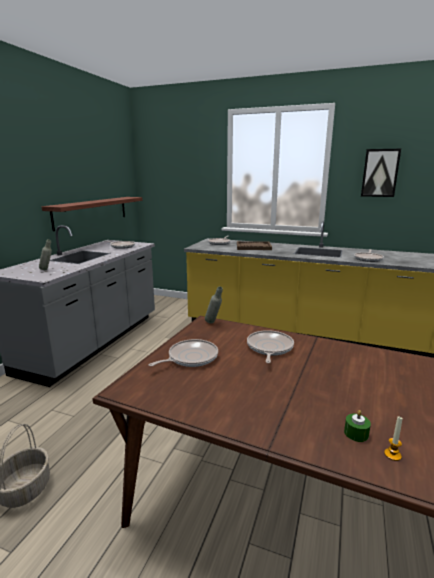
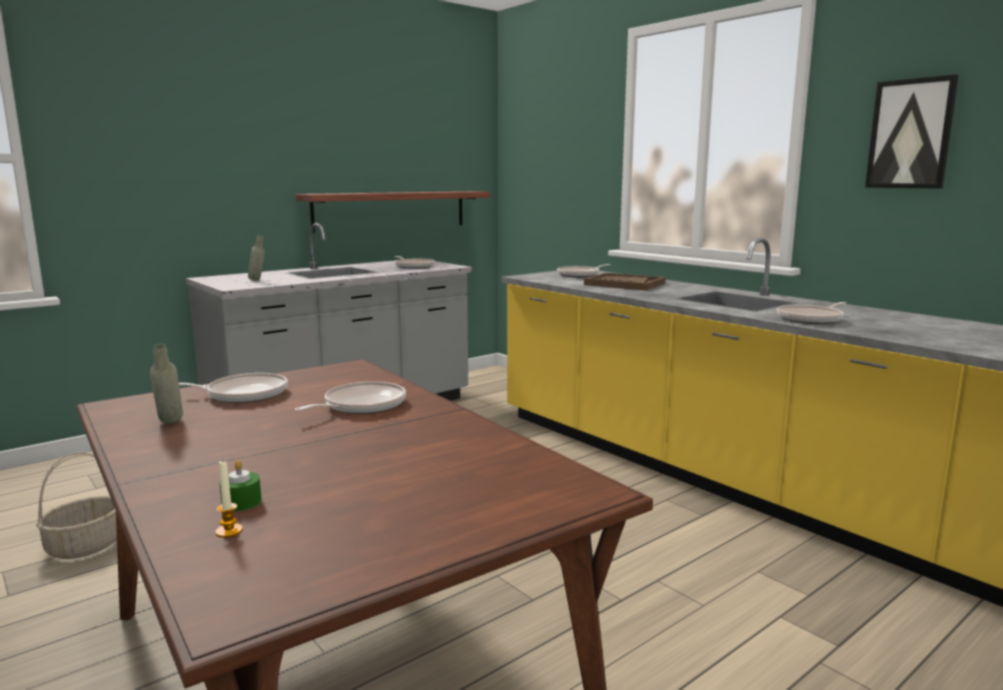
camera: 30 degrees right, 5 degrees down
(213, 323) = (357, 369): grey bottle -> grey bottle (170, 424)

